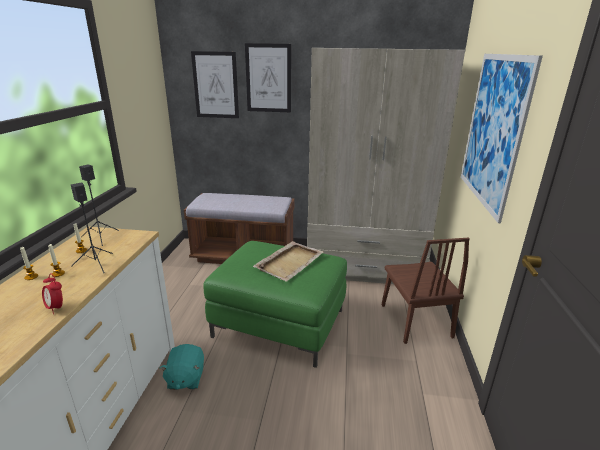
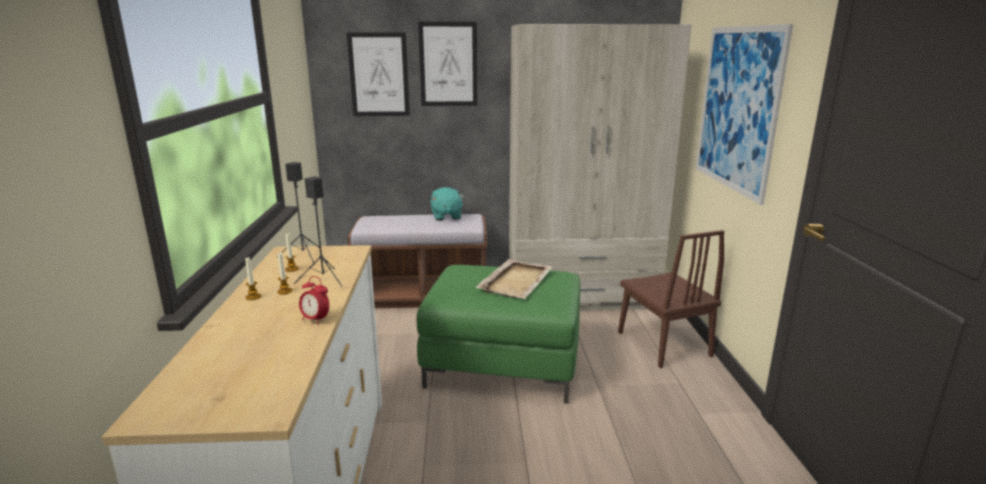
camera: 10 degrees left, 5 degrees down
(185, 378) = (411, 434): turquoise plush toy -> turquoise plush toy (446, 216)

